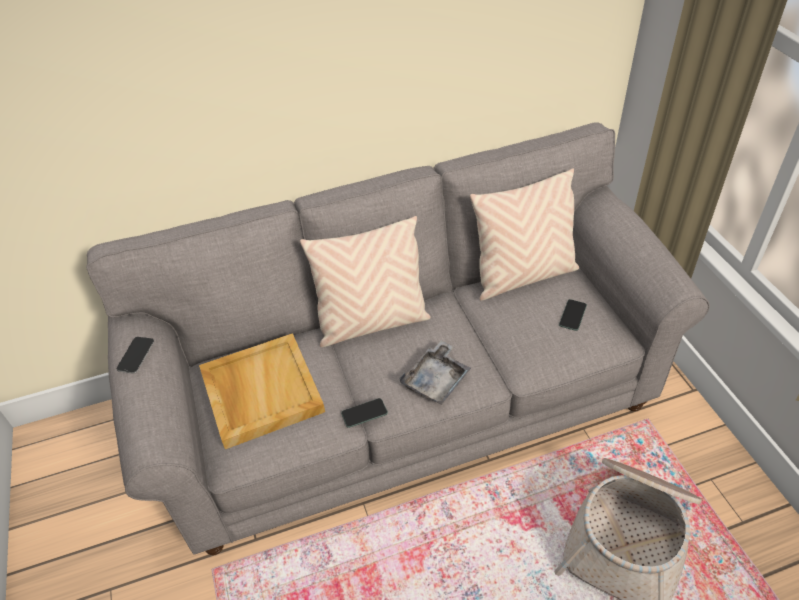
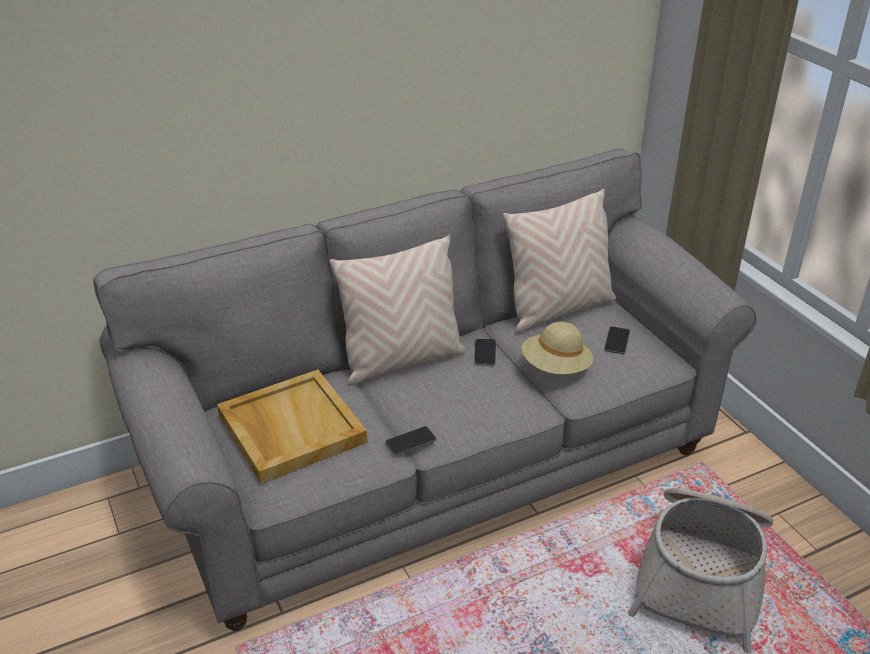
camera: 10 degrees left, 10 degrees down
(136, 355) = (156, 384): phone -> phone (485, 353)
(436, 380) = (483, 408): grey tray -> none
(510, 341) = (556, 367): none -> beige hat

